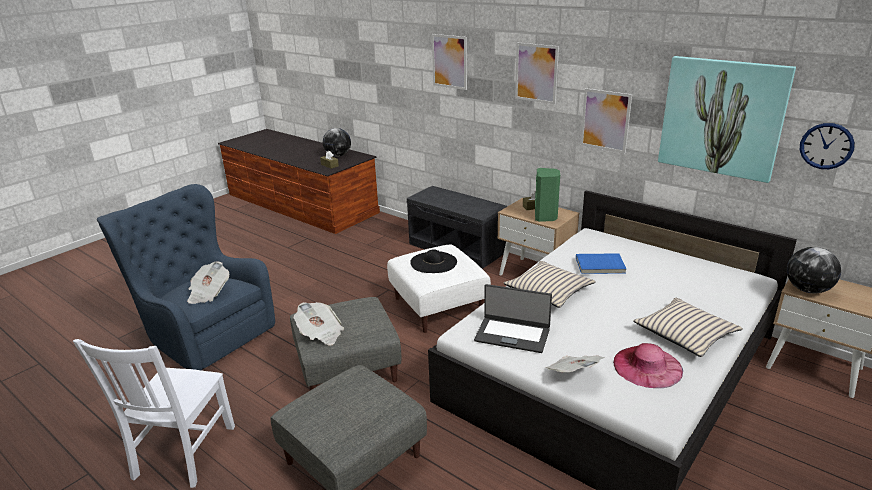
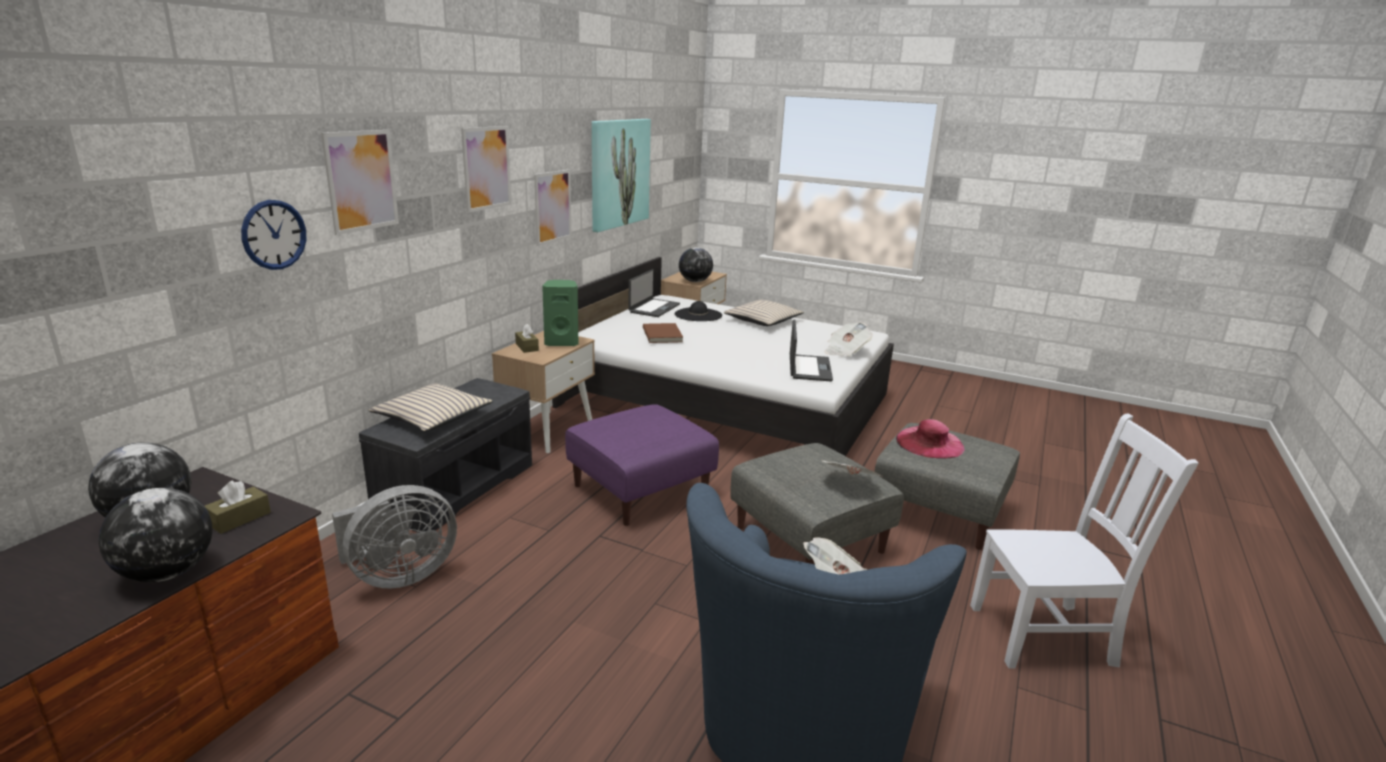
camera: 105 degrees left, 5 degrees down
(302, 162) = (167, 572): none -> globe
(377, 240) = (398, 575): none -> grey fan
(433, 262) = (638, 430): black hat -> black hat (698, 315)
(437, 306) = (641, 490): white ottoman -> purple ottoman
(548, 291) = (720, 356): beige pillow -> beige pillow (432, 417)
(600, 266) = (663, 335): blue book -> brown book
(647, 366) = (816, 332): pink hat -> pink hat (929, 443)
(702, 269) = (653, 308): none -> laptop
(826, 146) = (659, 177): wall clock -> wall clock (274, 234)

